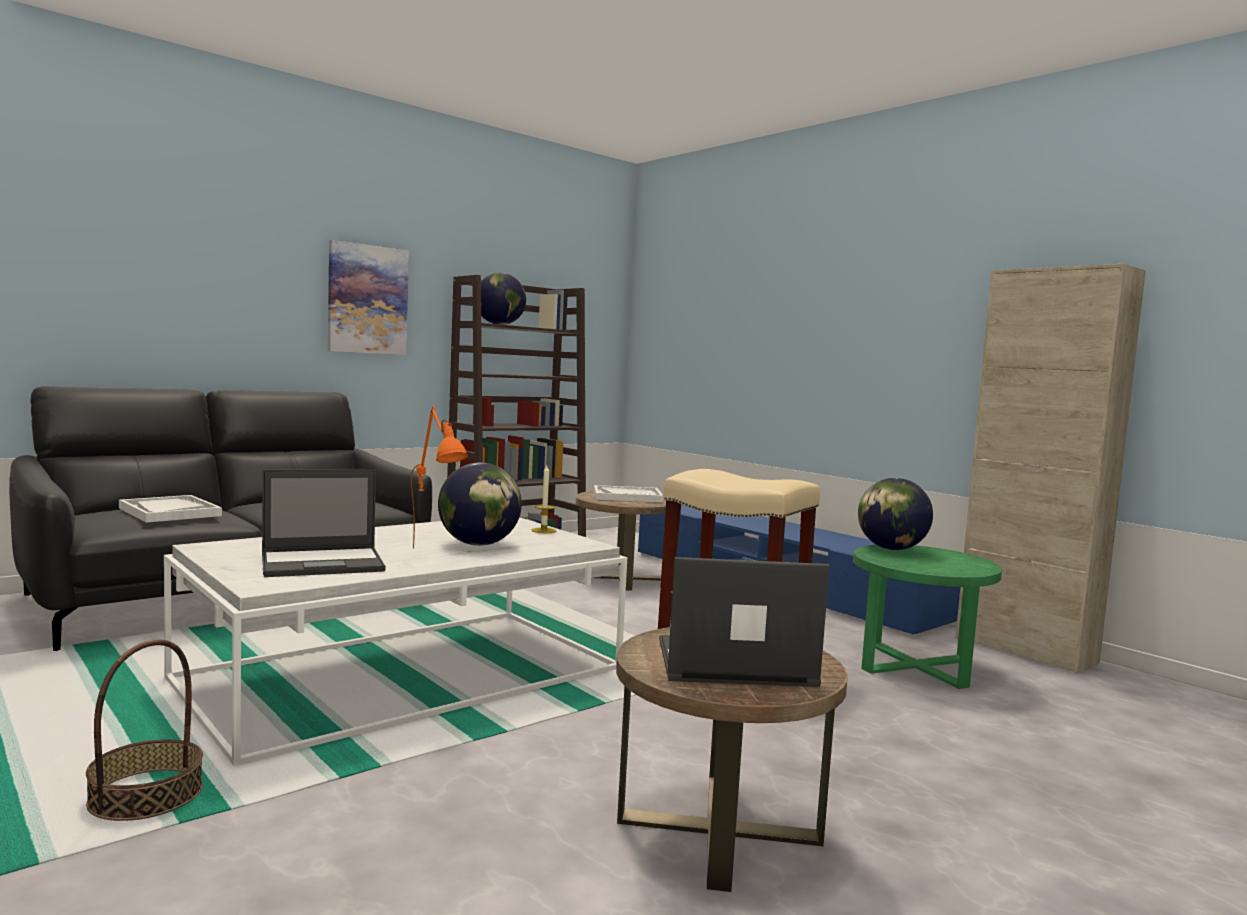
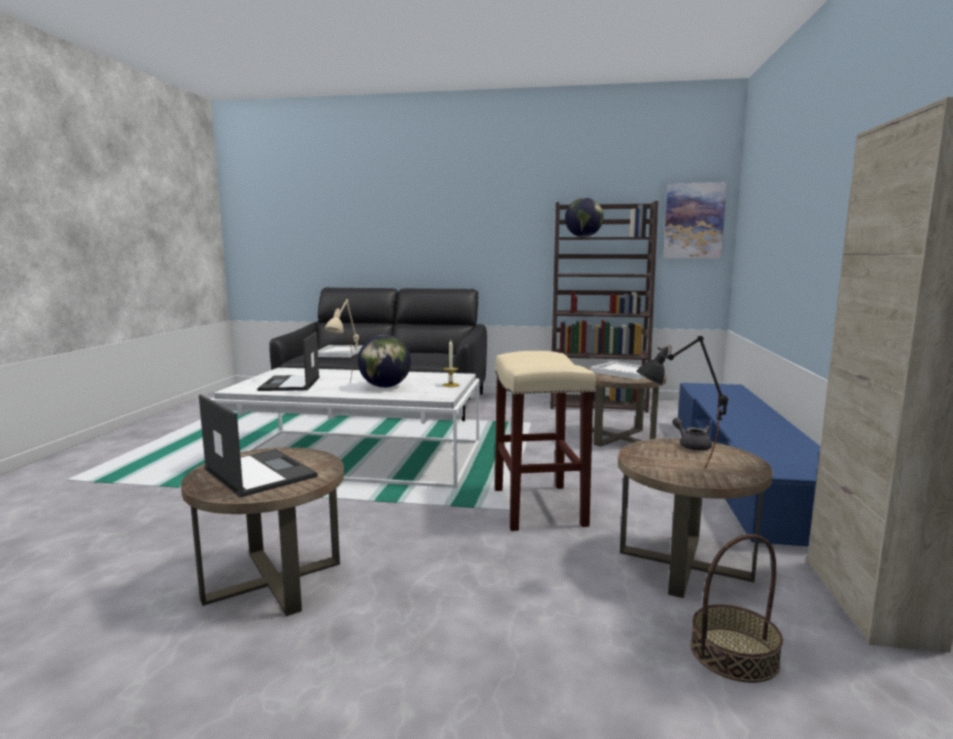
camera: 50 degrees right, 5 degrees up
(146, 795) = (176, 473): basket -> basket (734, 654)
(324, 563) = (290, 384): laptop -> laptop turned 60 degrees clockwise
(367, 299) = (496, 227): picture -> picture (693, 221)
(436, 554) = (347, 388): orange table lamp -> beige table lamp
(891, 549) = (692, 445): globe -> grey teapot
(916, 665) = (684, 564): green side table -> brown side table
(947, 568) = (676, 470): none -> black table lamp

